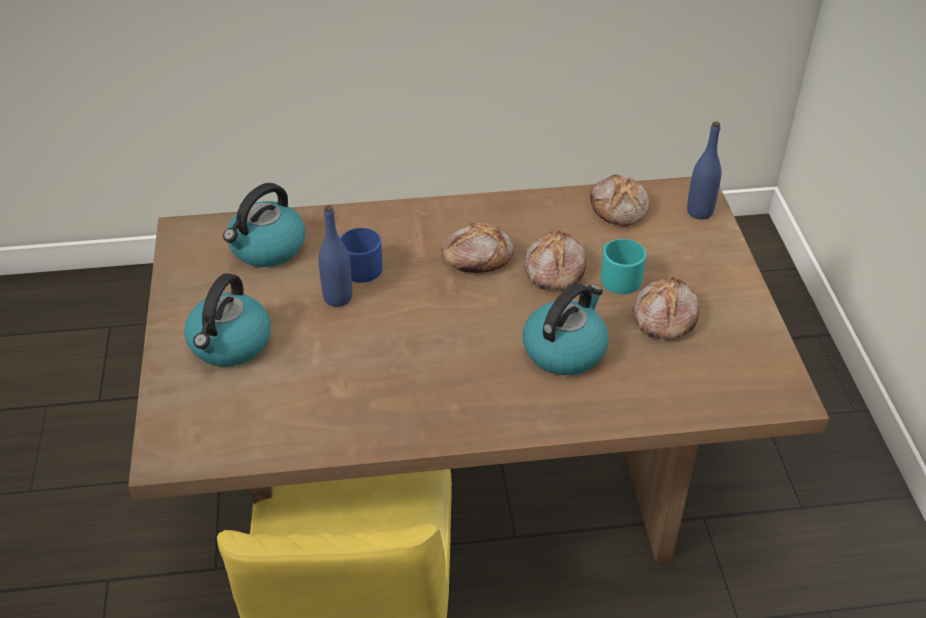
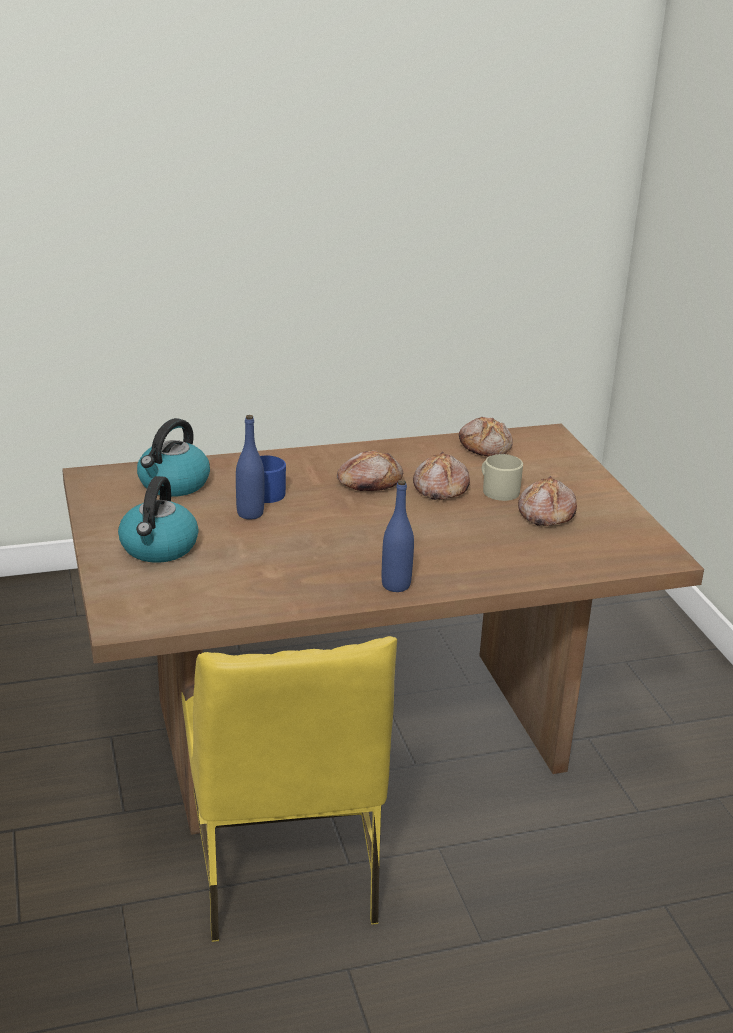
camera: 10 degrees left, 15 degrees down
(564, 349) = (465, 537): kettle -> none
(617, 277) = (497, 490): turquoise mug -> beige mug
(699, 212) = (556, 446): blue bottle -> blue bottle (396, 585)

